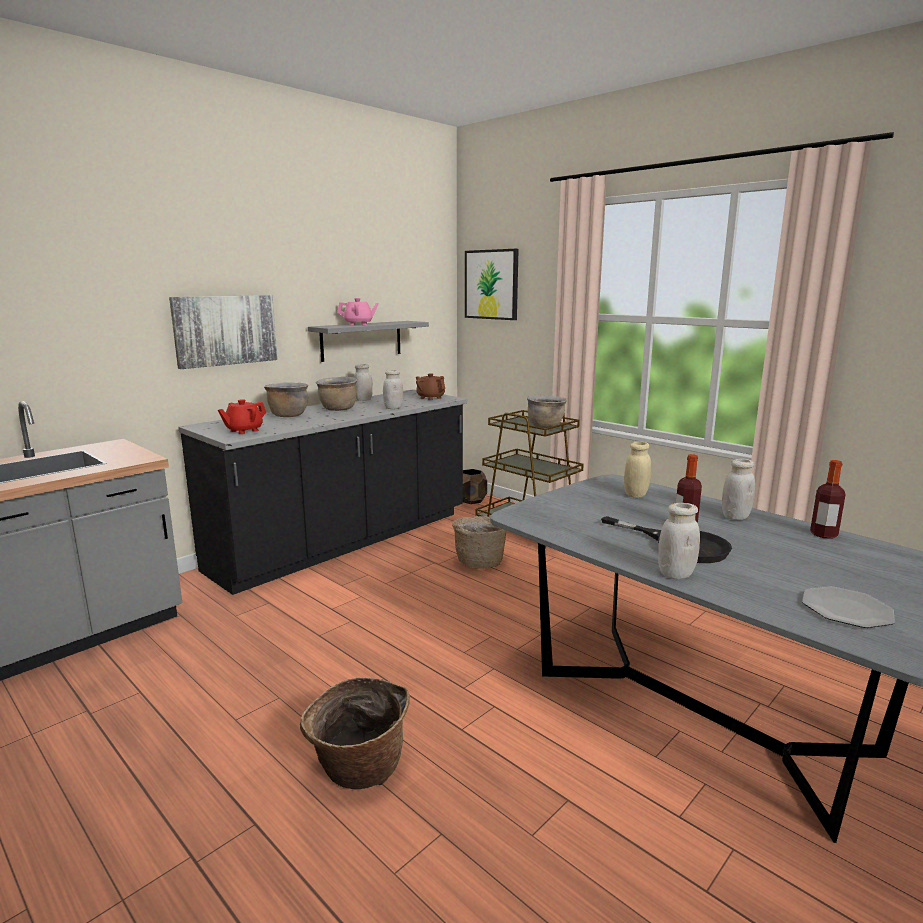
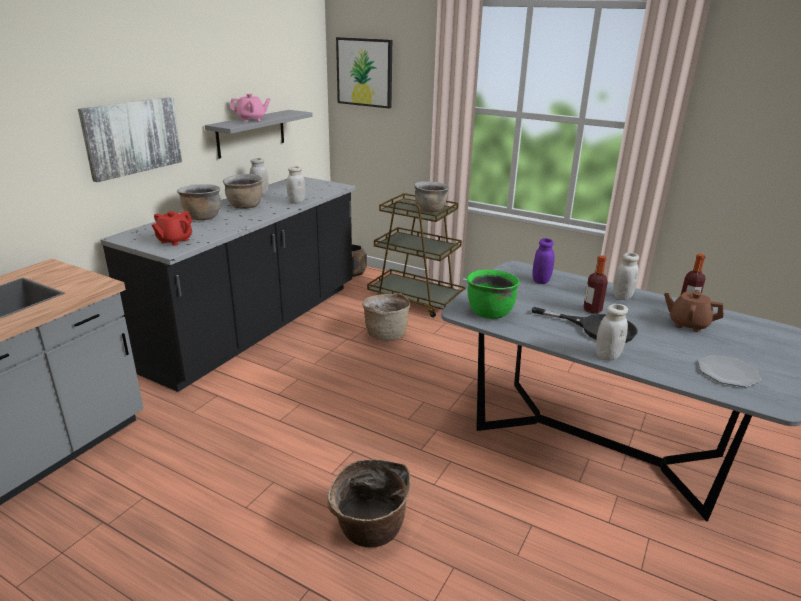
camera: 15 degrees left, 10 degrees up
(430, 398) = (321, 187): brown teapot -> brown teapot (688, 324)
(548, 519) = (489, 313): none -> green cooking pot
(636, 495) = (541, 281): beige jar -> purple jar

